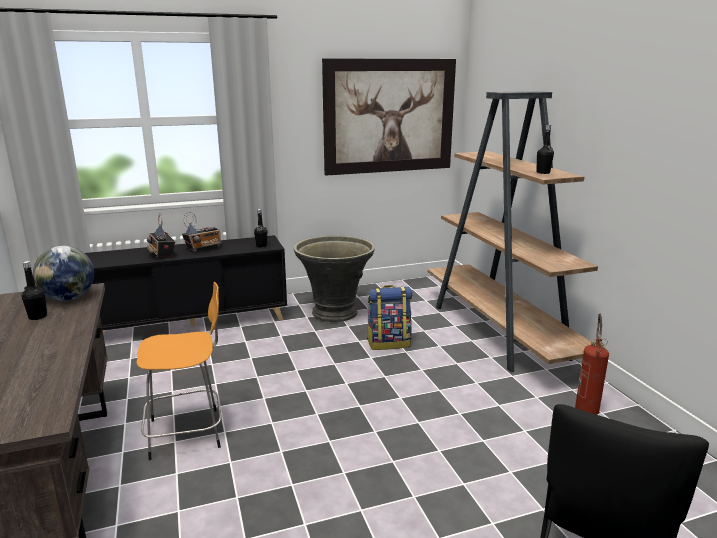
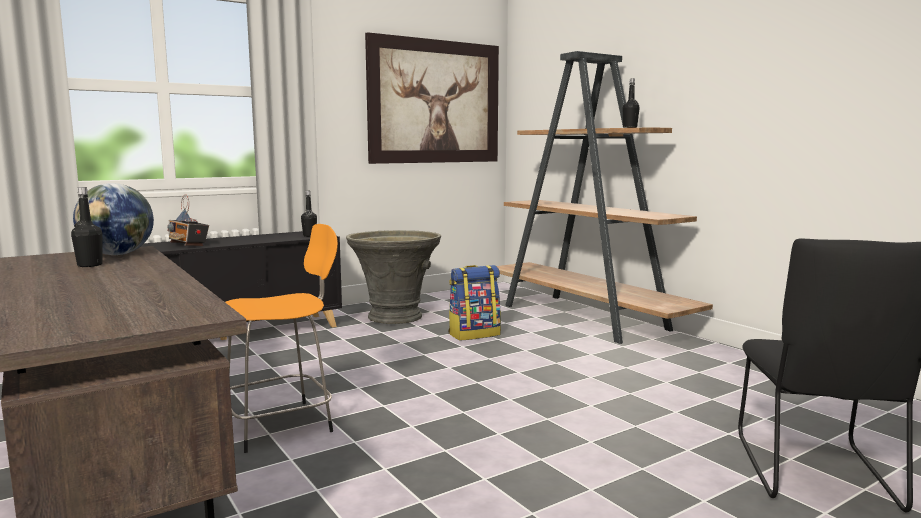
camera: 15 degrees left, 10 degrees down
(204, 248) = (238, 239): radio -> none
(586, 407) = (712, 360): fire extinguisher -> none

